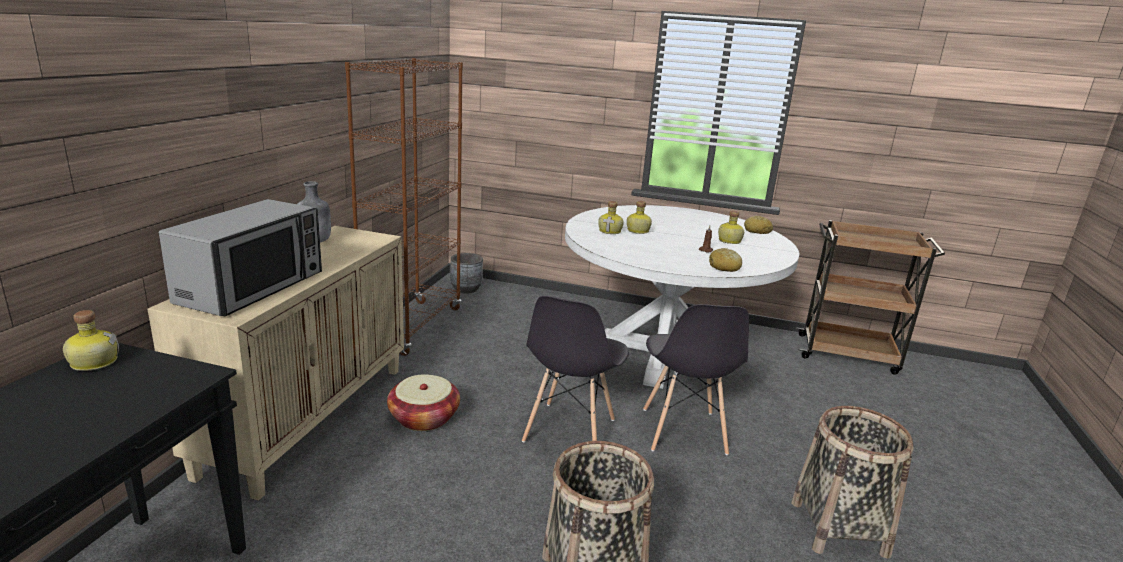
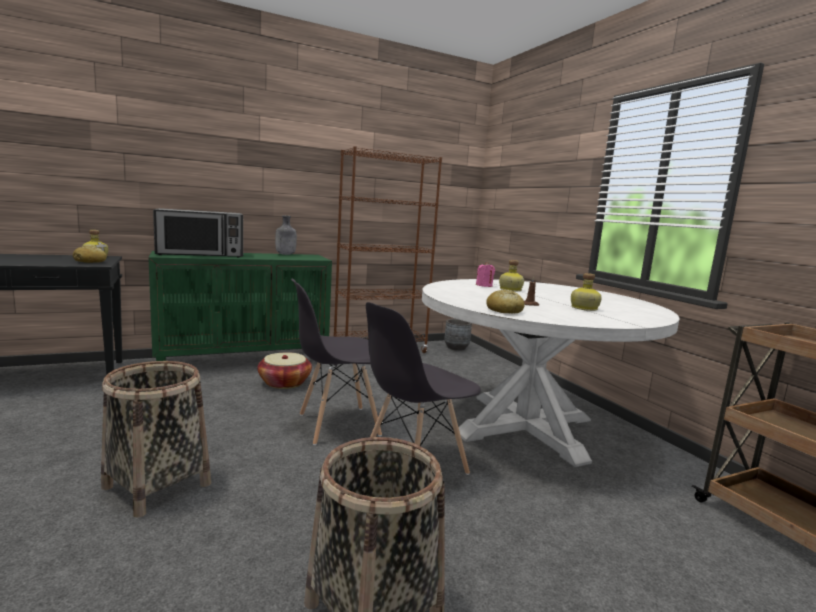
camera: 50 degrees right, 10 degrees down
(308, 417) = (245, 360): beige cabinet -> green cabinet
(610, 231) = (484, 285): bottle -> pink candle
(757, 231) = (651, 313): bread -> bread (90, 261)

